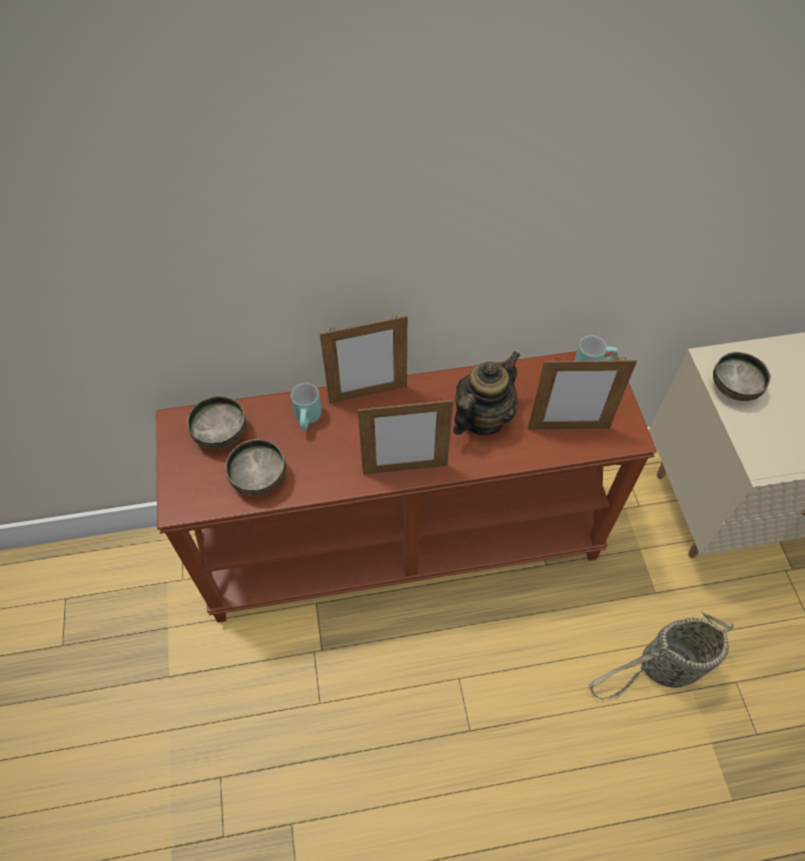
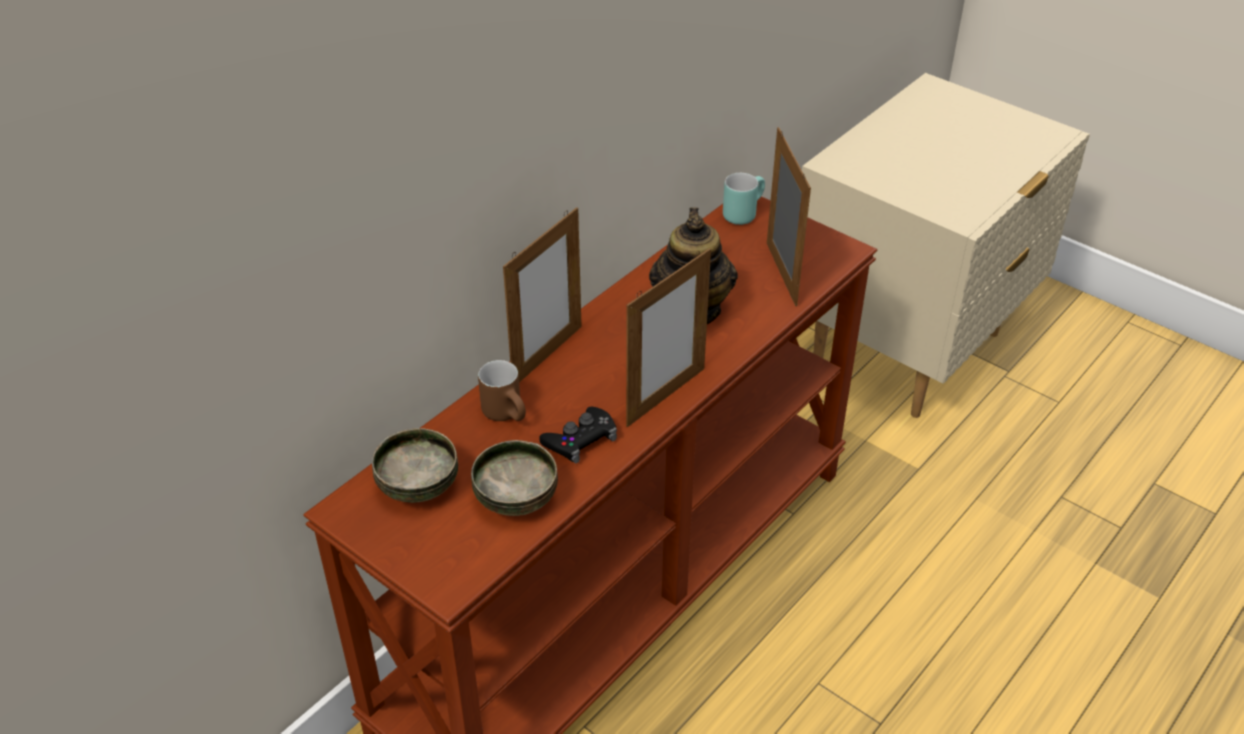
camera: 40 degrees left, 15 degrees down
(309, 419) = (509, 414): turquoise mug -> brown mug
(329, 464) = (580, 440): none -> black game controller
(568, 428) = (781, 273): picture frame -> picture frame turned 60 degrees counterclockwise
(664, 668) = (992, 529): basket -> none
(734, 388) = (876, 175): bowl -> none

